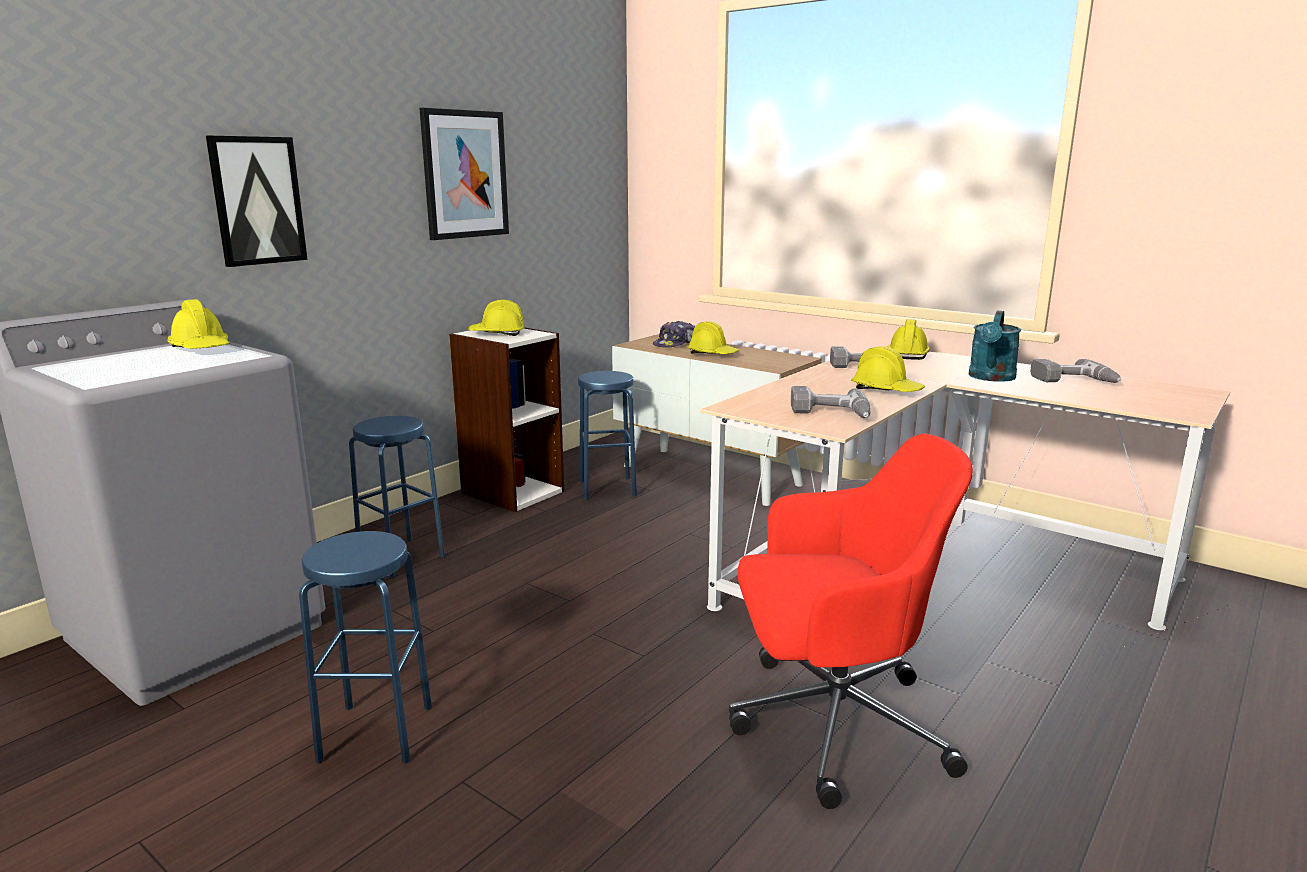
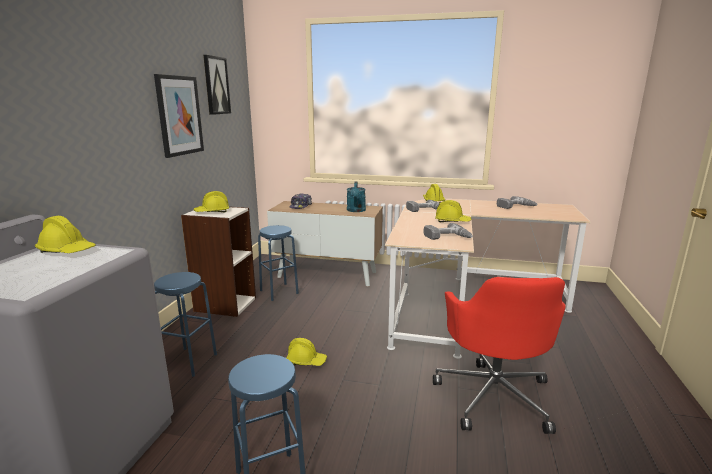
camera: 25 degrees left, 0 degrees up
(257, 201) = (66, 139): picture -> picture (216, 85)
(712, 354) = (328, 210): yellow hard hat -> yellow hard hat (306, 361)
(831, 724) = (494, 395): red office chair -> red office chair turned 120 degrees clockwise
(991, 378) = (483, 209): turquoise watering can -> turquoise watering can (356, 210)

